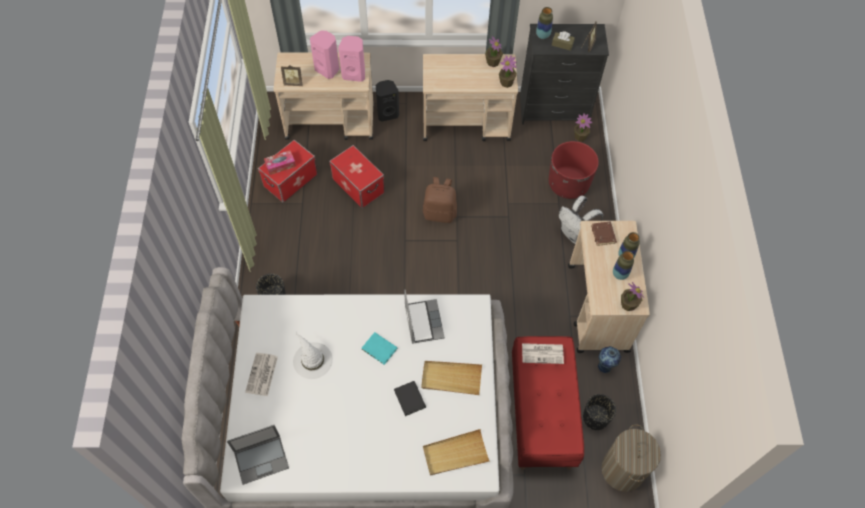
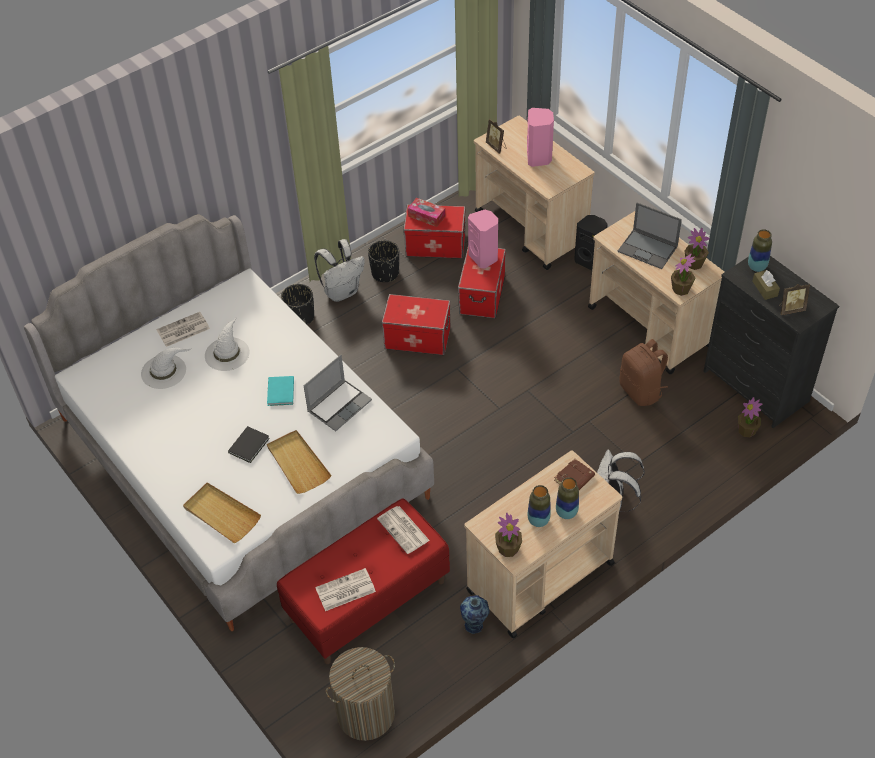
camera: 55 degrees right, 10 degrees down
(262, 459) = (104, 382): laptop -> laptop (648, 249)
(276, 259) = (342, 291): none -> white backpack
(290, 411) = (164, 371): none -> white hat
(354, 74) = (555, 178): pink speaker -> pink speaker (484, 257)
(359, 244) = (417, 337): none -> storage box
(440, 213) = (517, 375): brown backpack -> brown backpack (641, 391)
(563, 418) = (345, 590): none -> newspaper
(568, 184) = (671, 457): red planter -> none
(595, 418) = (404, 652): black planter -> black planter (385, 273)

